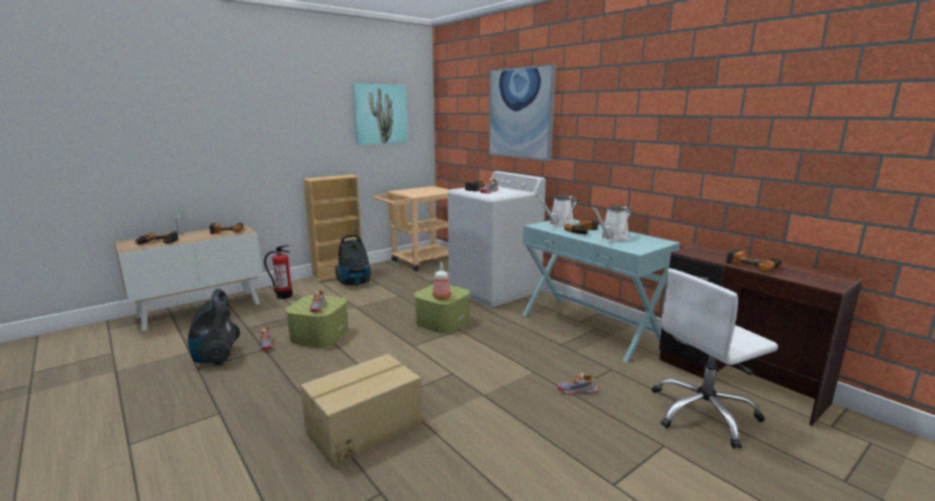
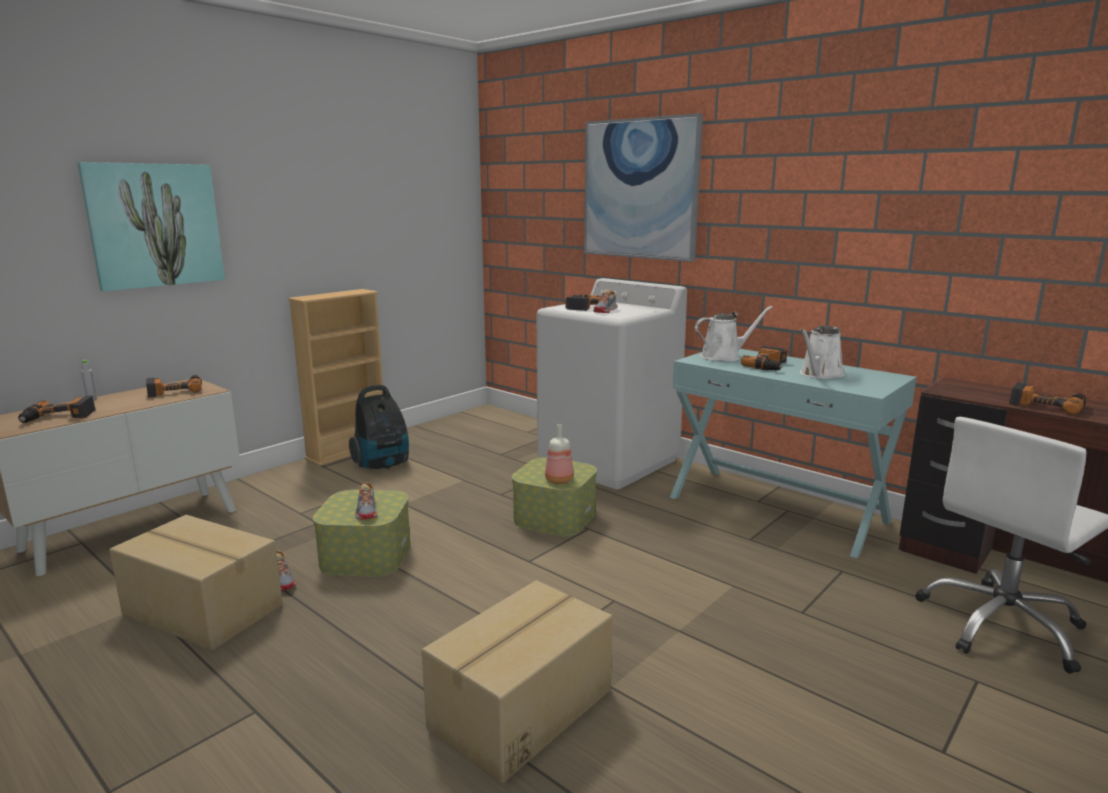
camera: 10 degrees left, 0 degrees up
(216, 357) = (202, 611): vacuum cleaner -> cardboard box
(284, 296) = (273, 494): fire extinguisher -> none
(380, 114) = (404, 191): picture -> picture (155, 225)
(419, 262) = (469, 424): beige cart -> none
(559, 224) = (724, 356): white watering can -> white watering can turned 150 degrees counterclockwise
(577, 390) = (813, 609): shoe -> none

